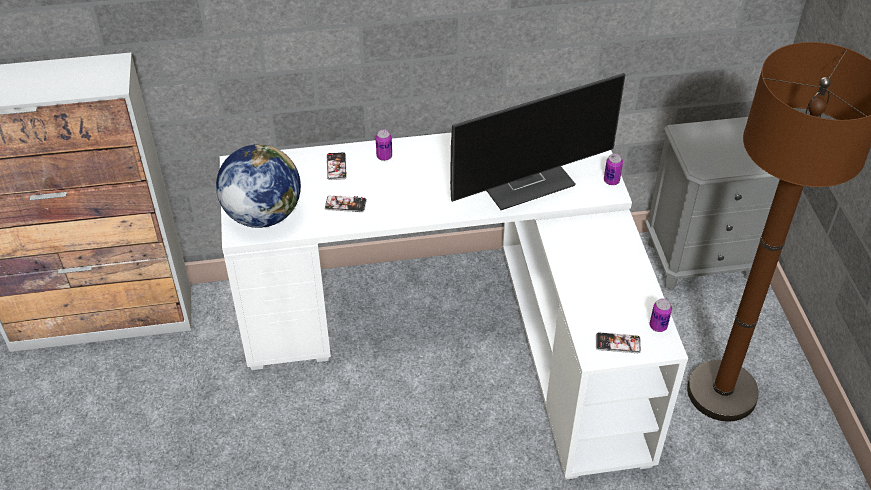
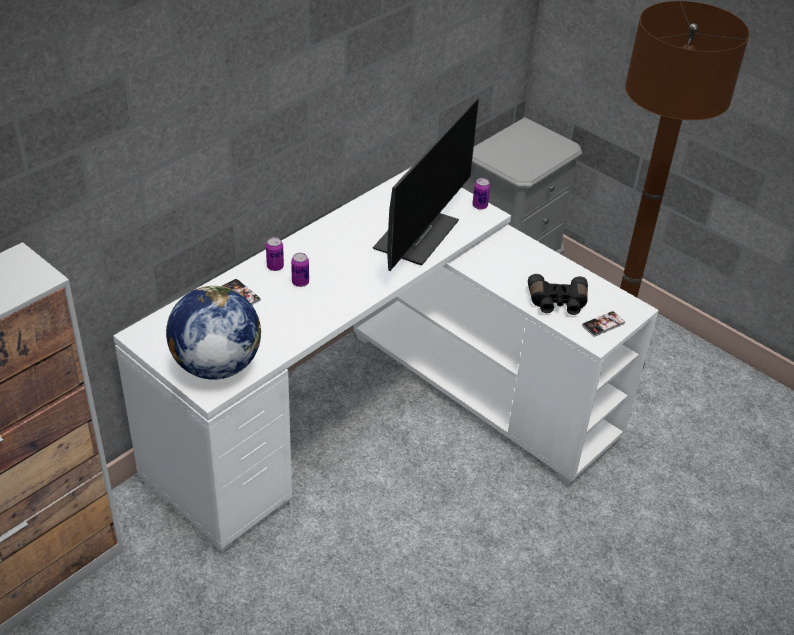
camera: 40 degrees left, 5 degrees down
(345, 204) = (284, 321): phone -> none
(596, 303) = (557, 303): none -> black binoculars
(658, 326) = (616, 298): can -> can (300, 282)

